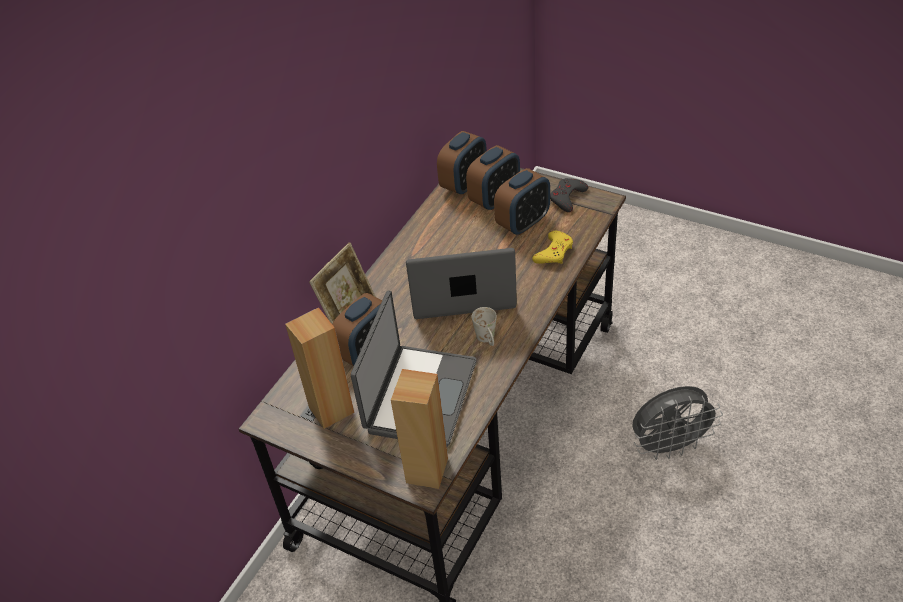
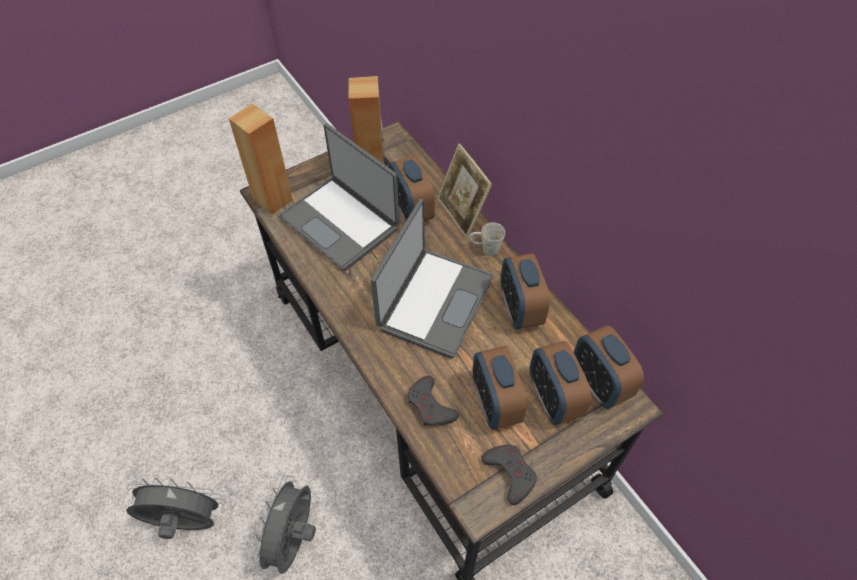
camera: 115 degrees right, 10 degrees up
(430, 242) = (520, 309): none -> alarm clock
(487, 340) = (360, 292): white mug -> white mug (485, 248)
(554, 252) = (430, 406): yellow game controller -> grey game controller
(728, 535) = (186, 522): none -> grey fan

